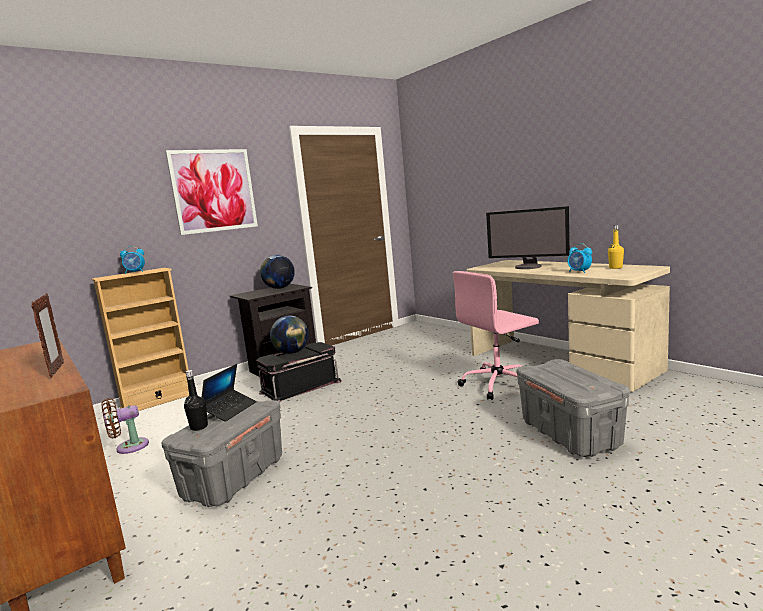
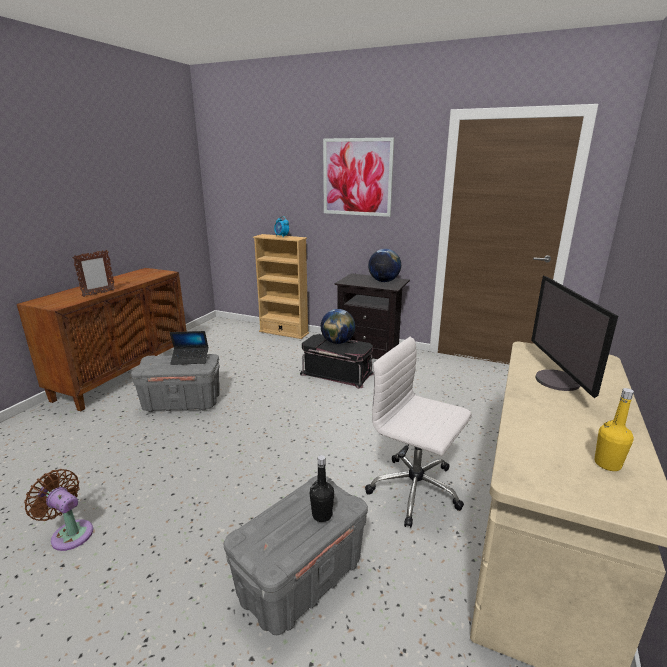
camera: 60 degrees right, 10 degrees up
(128, 447) = (216, 352): brown fan -> brown fan (70, 533)
(199, 427) = (162, 359): black bottle -> black bottle (322, 515)
(499, 384) = (416, 491): pink office chair -> white office chair
(579, 272) = (537, 429): alarm clock -> none

